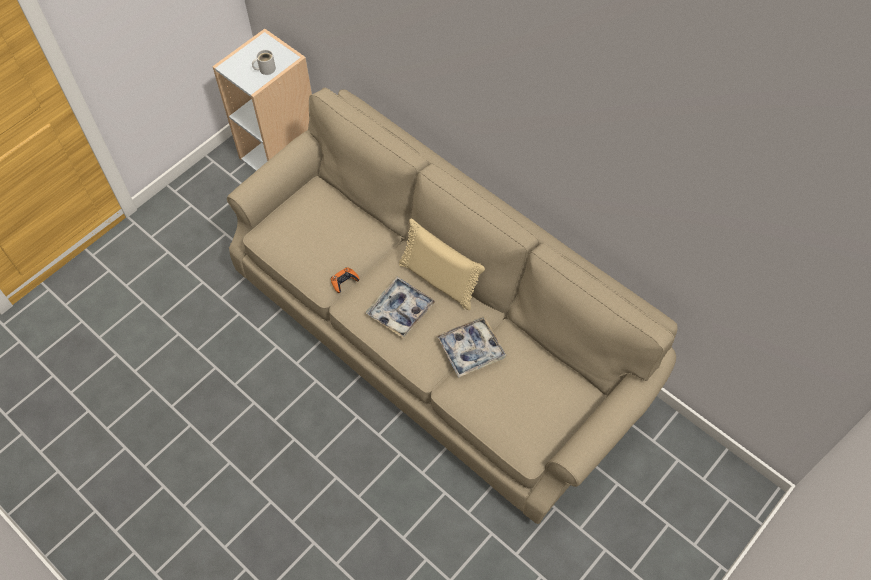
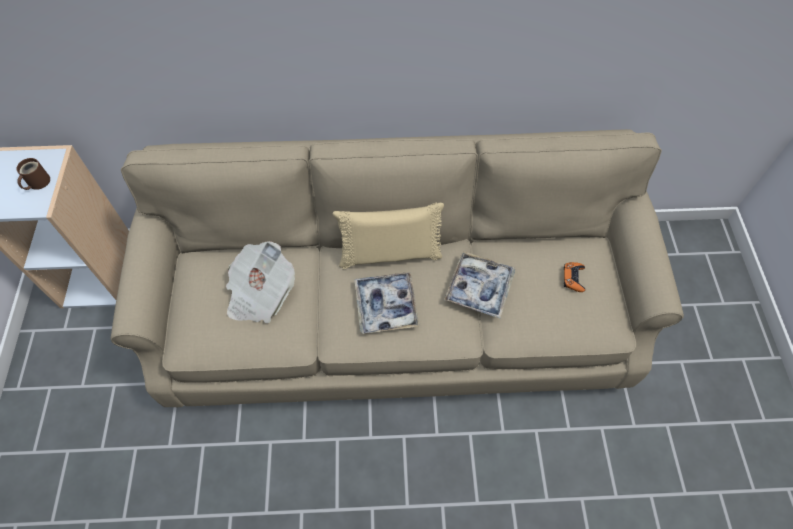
camera: 45 degrees left, 0 degrees up
(265, 68) = (37, 182): white mug -> brown mug
(334, 239) = (260, 294): none -> newspaper
(344, 281) = (309, 323): orange game controller -> orange game controller (573, 278)

